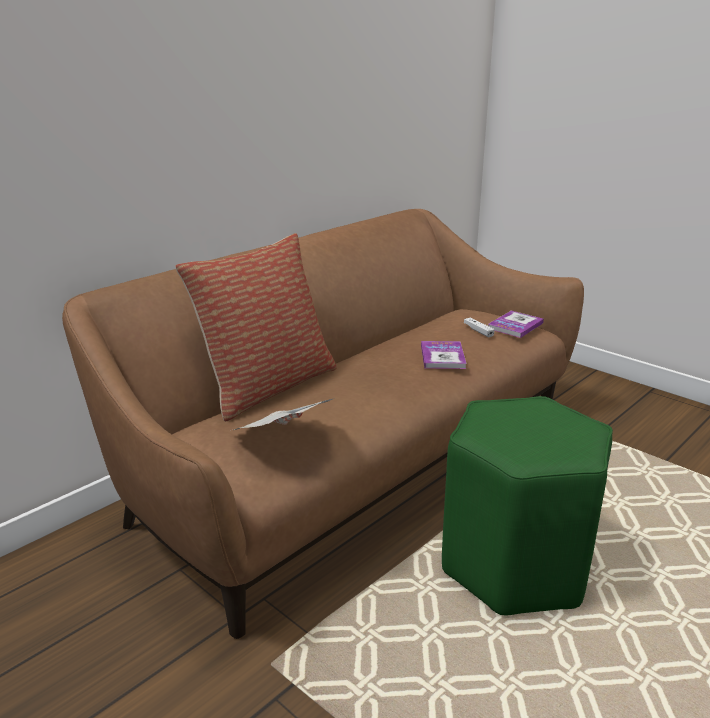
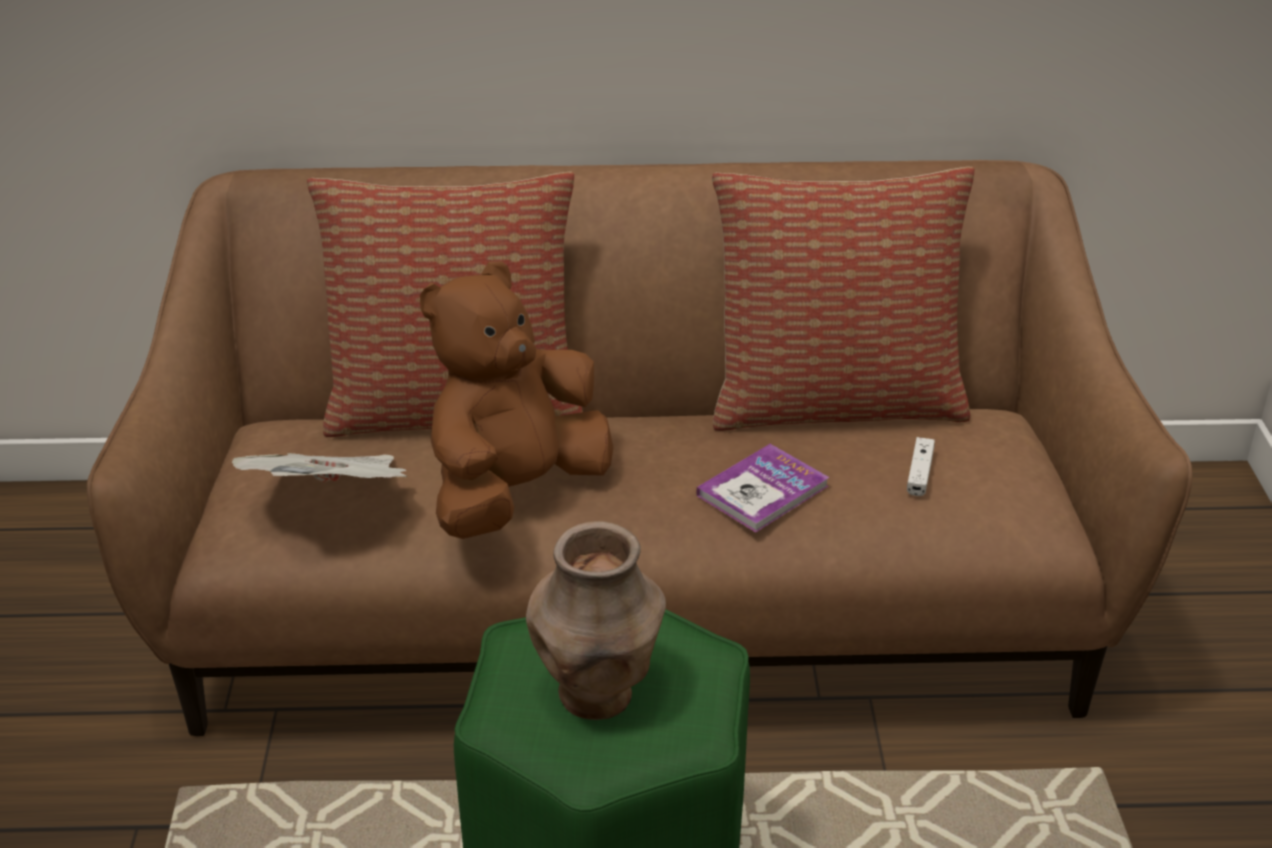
camera: 45 degrees right, 10 degrees up
(356, 399) = (514, 493): none -> brown plush toy
(408, 325) = (834, 402): none -> pillow
(515, 326) = (1008, 497): book -> none
(537, 433) = (597, 696): none -> brown vase

